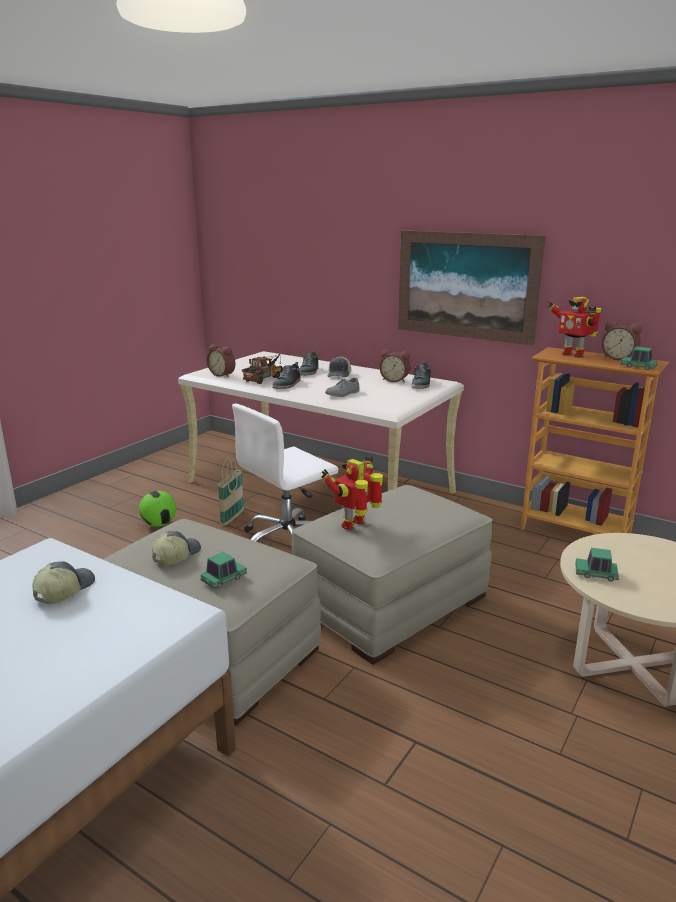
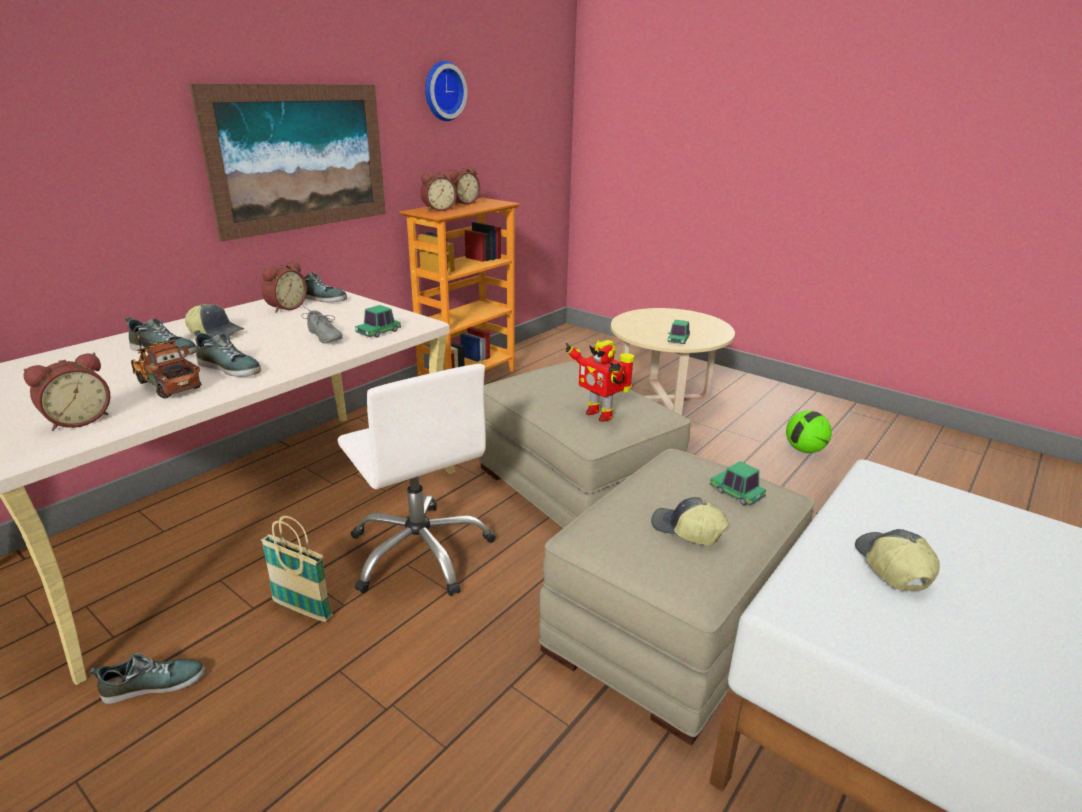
camera: 85 degrees left, 5 degrees up
(64, 590) = (891, 567): cap -> cap turned 60 degrees clockwise
(159, 524) = (271, 716): football -> football (804, 450)
(185, 496) = (154, 684): none -> shoe
(573, 354) = (438, 209): toy robot -> alarm clock
(633, 245) = (442, 91): none -> wall clock
(638, 367) = (497, 203): toy car -> toy car (378, 332)

